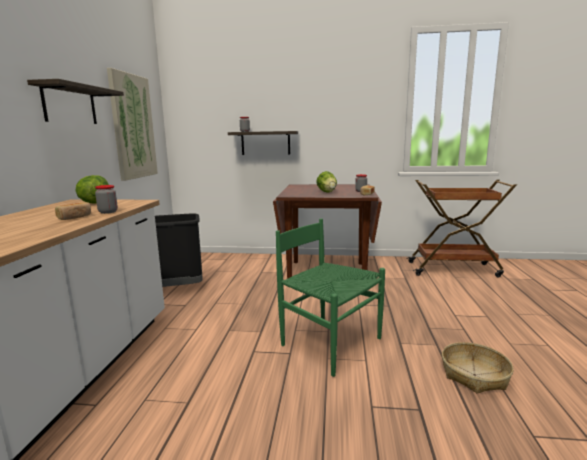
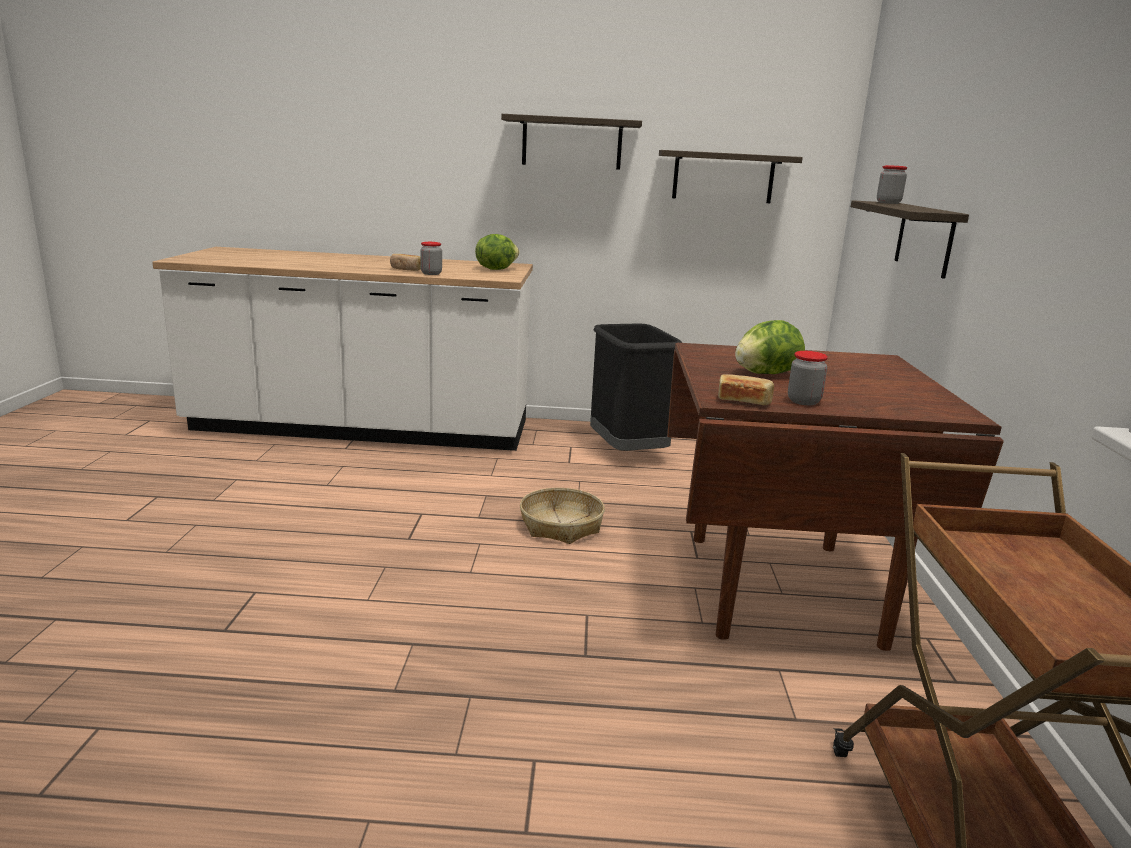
camera: 85 degrees right, 5 degrees up
(133, 127) = (723, 177): picture -> shelf
(328, 343) = (429, 570): green chair -> none
(474, 375) = (275, 712): basket -> basket (561, 526)

